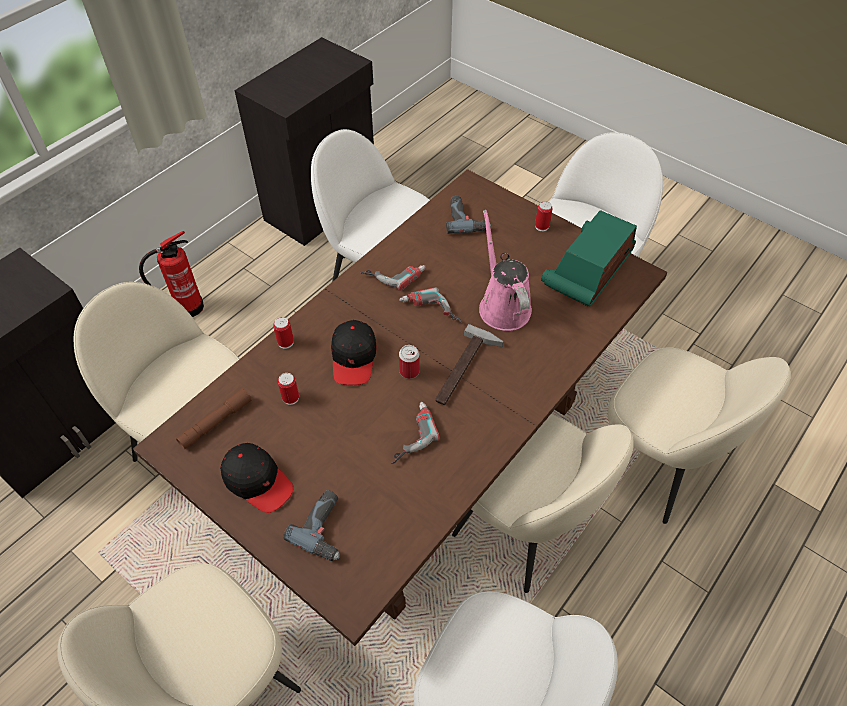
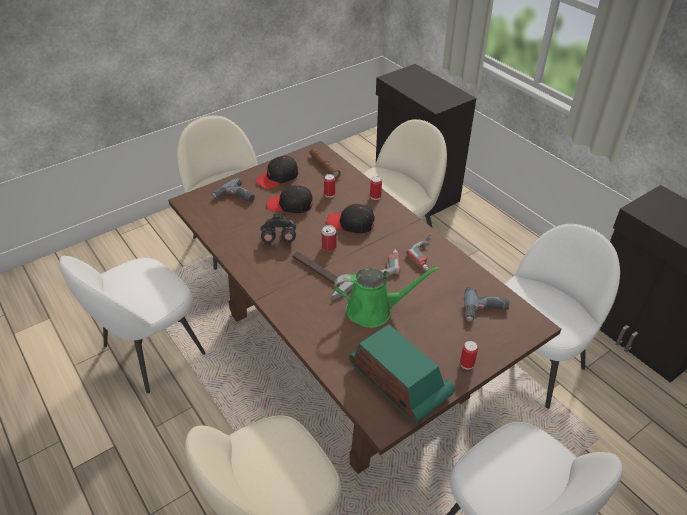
camera: 105 degrees right, 10 degrees down
(187, 307) = (512, 243): fire extinguisher -> none
(328, 442) = (290, 205): none -> black cap
(409, 434) = (278, 238): power drill -> black binoculars
(502, 305) = (374, 310): pink watering can -> green watering can
(525, 526) = (261, 403): beige chair -> none

